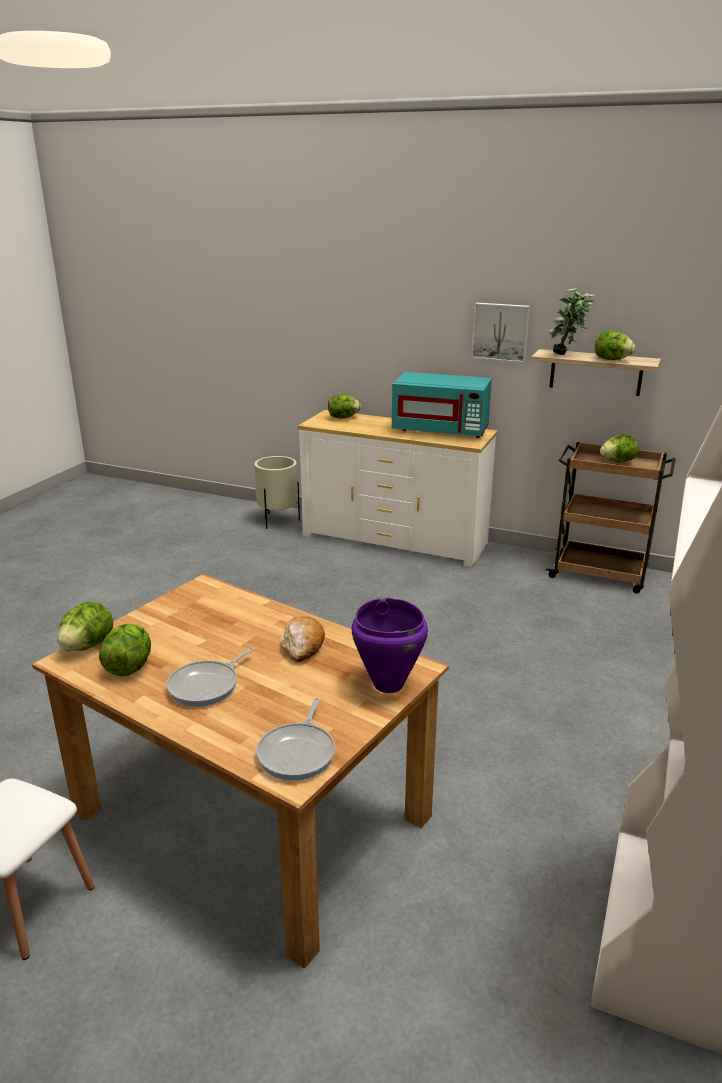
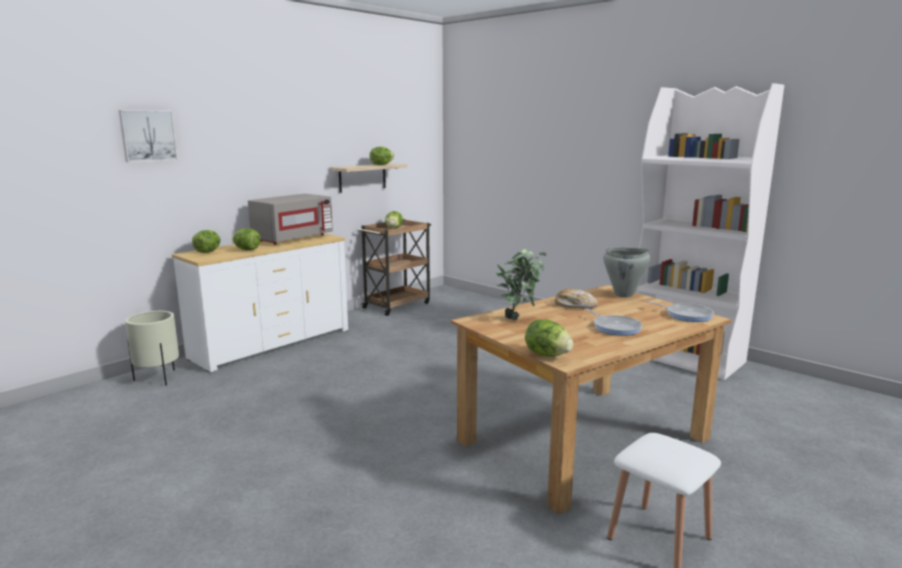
camera: 70 degrees left, 10 degrees down
(129, 667) = (584, 344): lettuce -> lettuce (247, 250)
(388, 684) = (624, 295): purple cooking pot -> grey cooking pot
(441, 430) = (293, 238): turquoise microwave -> grey microwave
(501, 332) = (305, 158): picture -> picture (148, 135)
(567, 355) = (357, 166): potted plant -> potted plant (519, 318)

